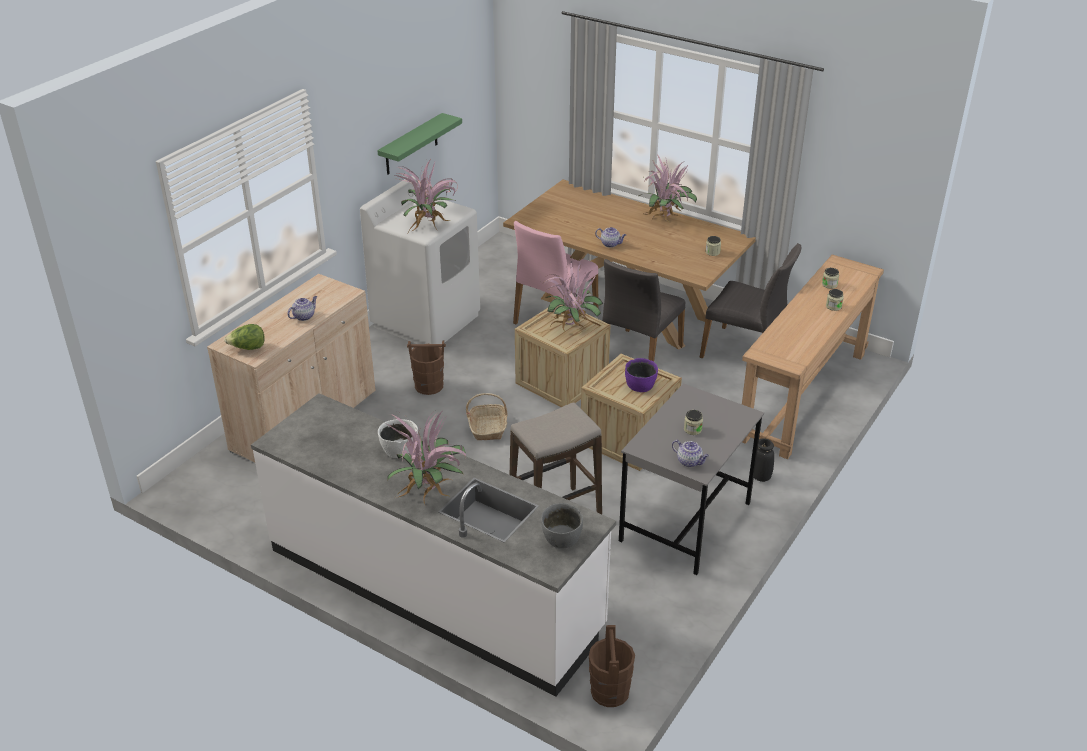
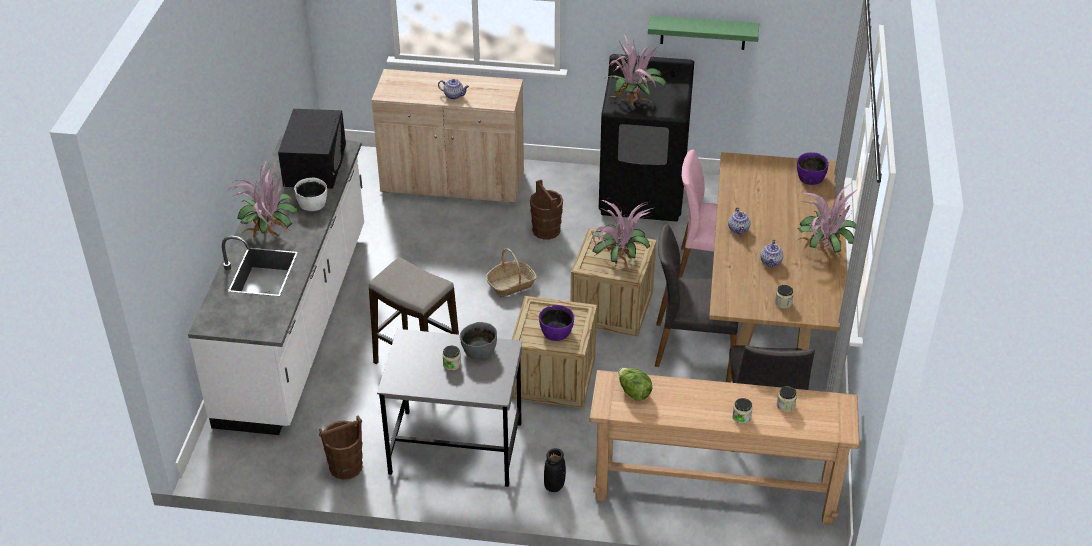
camera: 65 degrees right, 5 degrees up
(248, 348) = (393, 87): lettuce -> lettuce (633, 392)
(331, 432) = (315, 164): none -> black microwave
(426, 320) = (643, 194): white washing machine -> black washing machine
(561, 538) = (246, 319): grey bowl -> grey bowl (478, 350)
(571, 197) = (810, 178): none -> purple bowl
(610, 692) = (228, 457): brown bucket -> brown bucket (345, 466)
(690, 462) = (403, 374): teapot -> teapot (771, 262)

